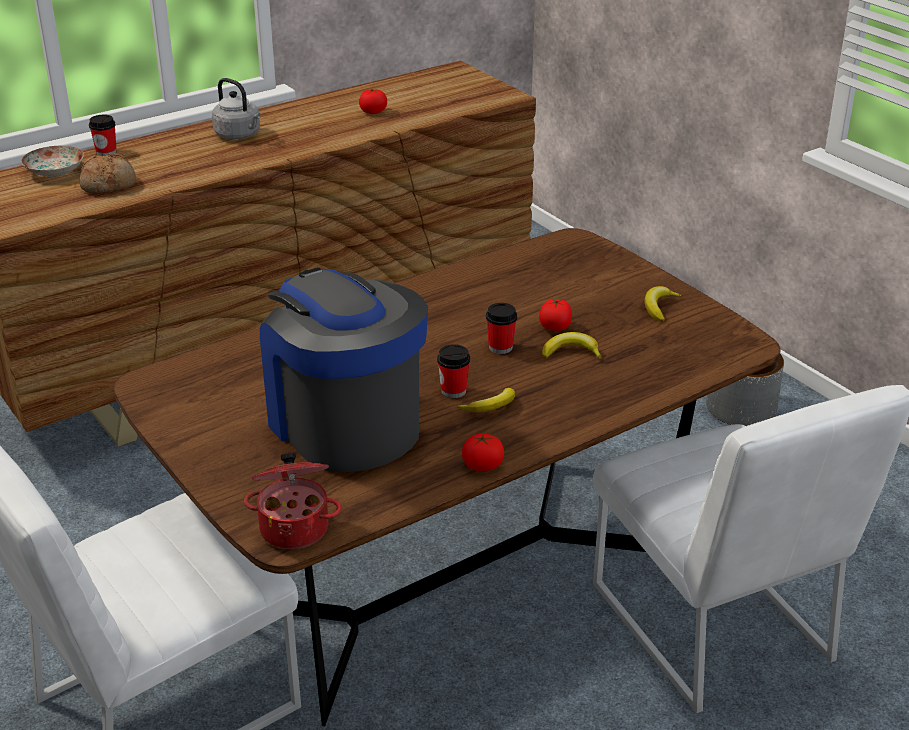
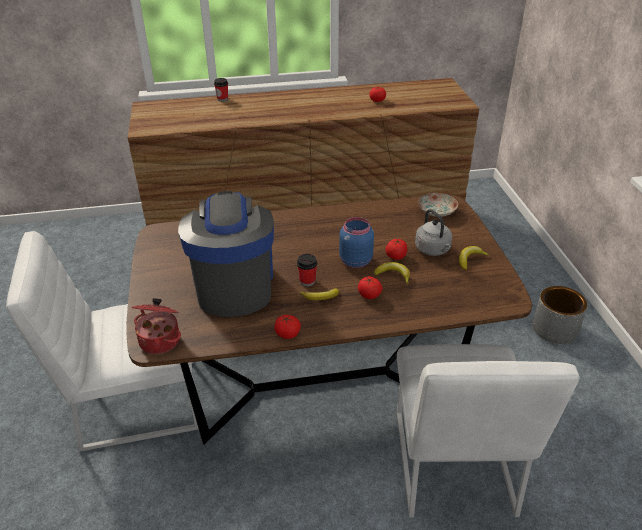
camera: 25 degrees right, 5 degrees up
(55, 171) = (190, 105): plate -> plate (436, 211)
(109, 184) = (209, 117): bread -> none
(239, 135) = (295, 101): grey kettle -> grey kettle (433, 250)
(500, 347) = (354, 261): cup -> blue jar
(557, 386) = (369, 295): none -> tomato

